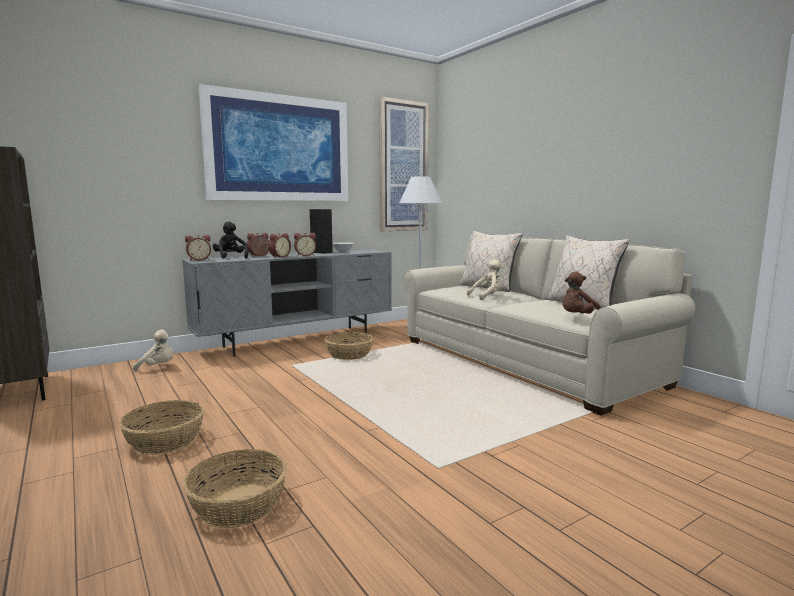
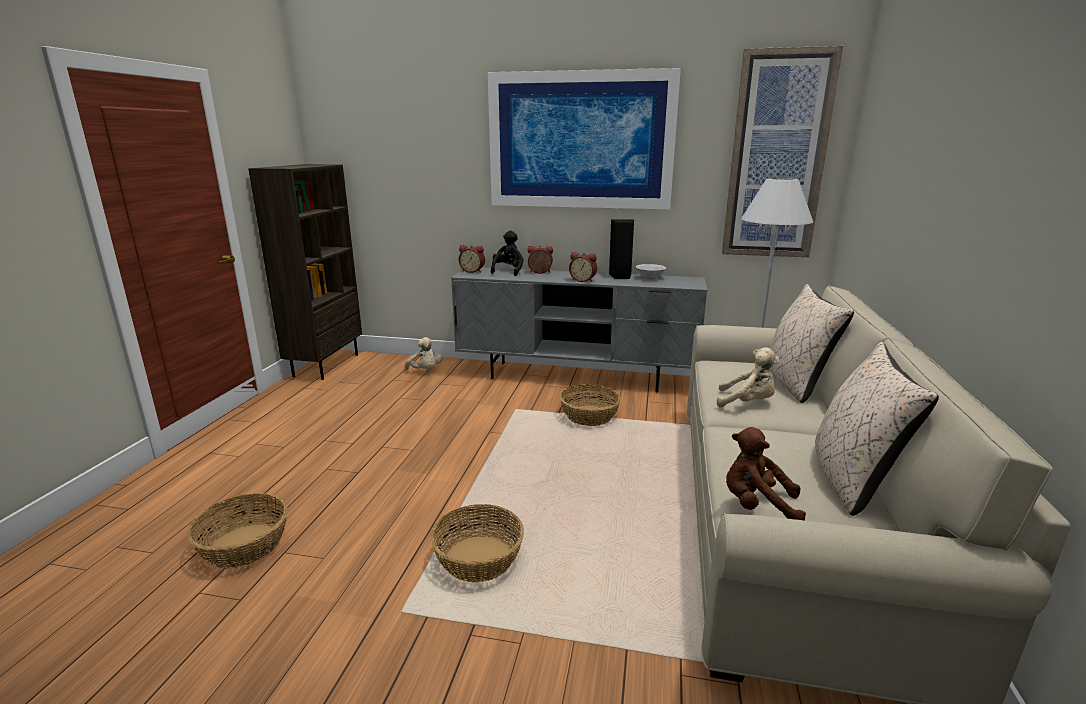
camera: 45 degrees right, 10 degrees up
(166, 440) = (311, 455): basket -> basket (479, 558)
(279, 256) = (552, 278): alarm clock -> none

